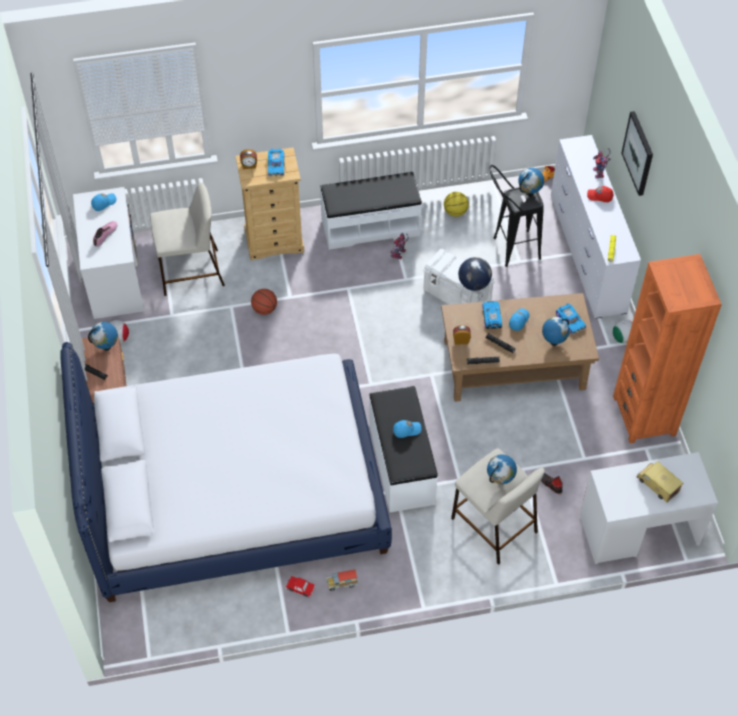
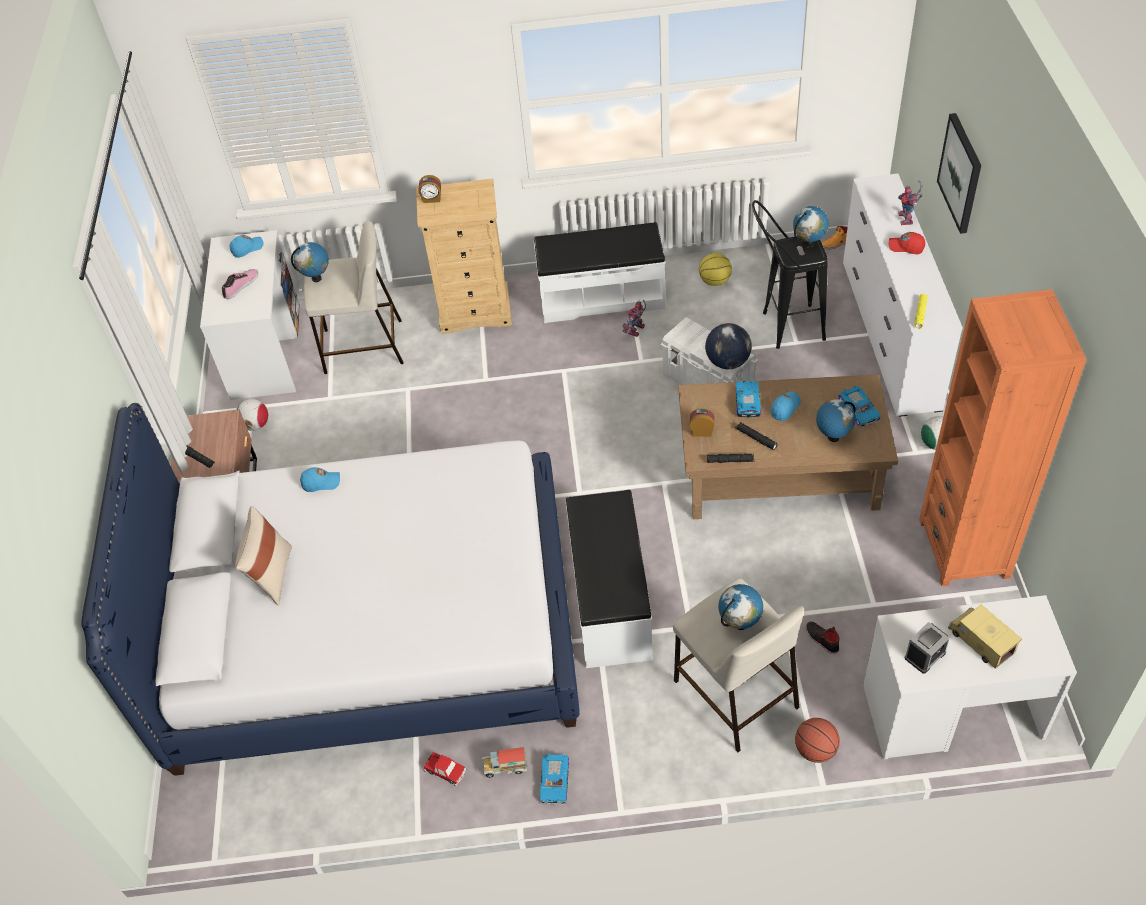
camera: 10 degrees right, 5 degrees down
(107, 347) = (222, 426): globe -> globe (316, 278)
(173, 460) = (272, 575): none -> beige pillow
(265, 309) = (450, 393): basketball -> basketball (815, 750)
(276, 165) = (468, 198): toy car -> toy car (555, 781)
(407, 430) = (612, 549): blue cap -> blue cap (321, 483)
(622, 495) = (925, 655): none -> alarm clock

